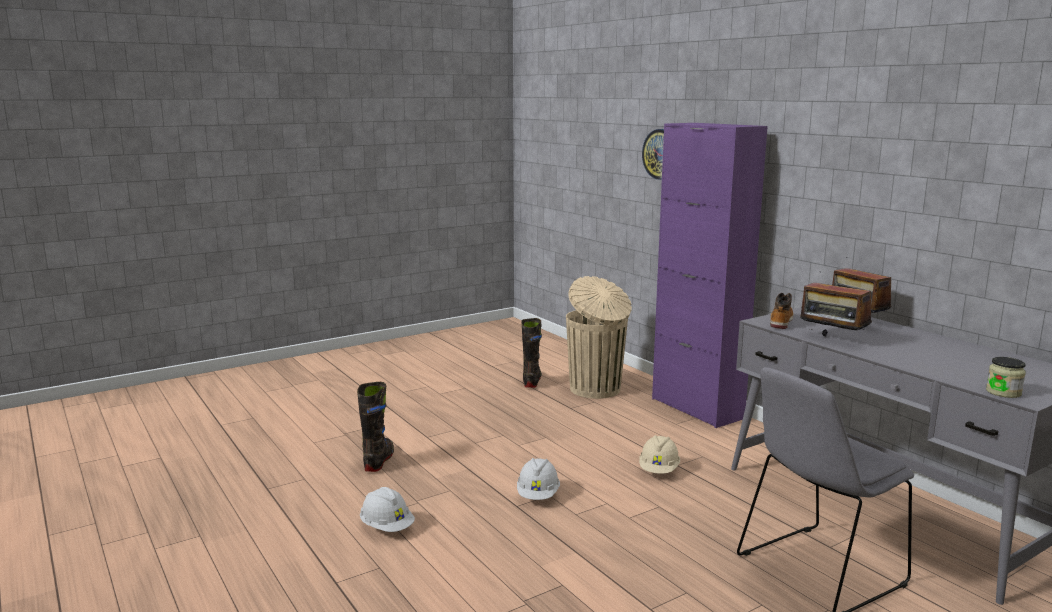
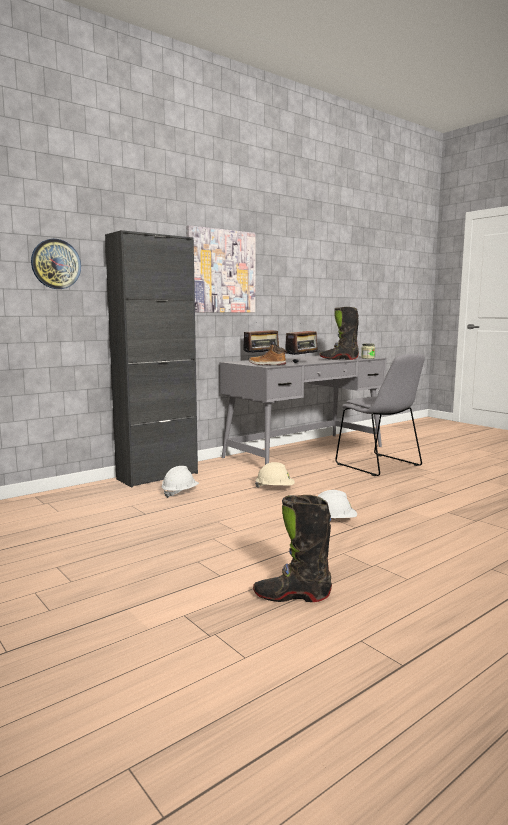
camera: 95 degrees left, 5 degrees down
(387, 527) = (429, 573): white hard hat -> white hard hat (180, 493)
(532, 381) = (55, 531): black boot -> black boot (338, 359)
(596, 389) = (98, 505): beige trash can -> none
(697, 408) = (157, 476): purple cabinet -> black cabinet
(839, 168) = (221, 271): none -> picture

